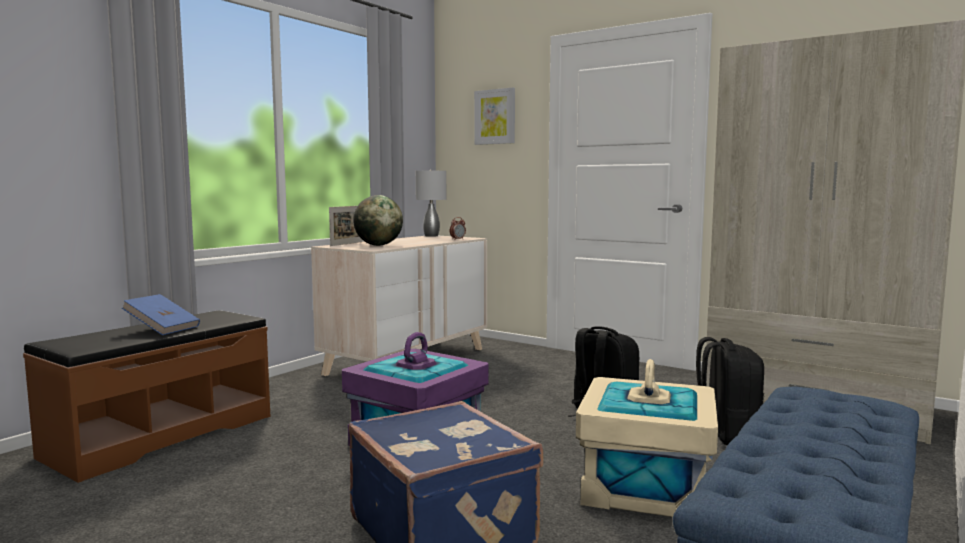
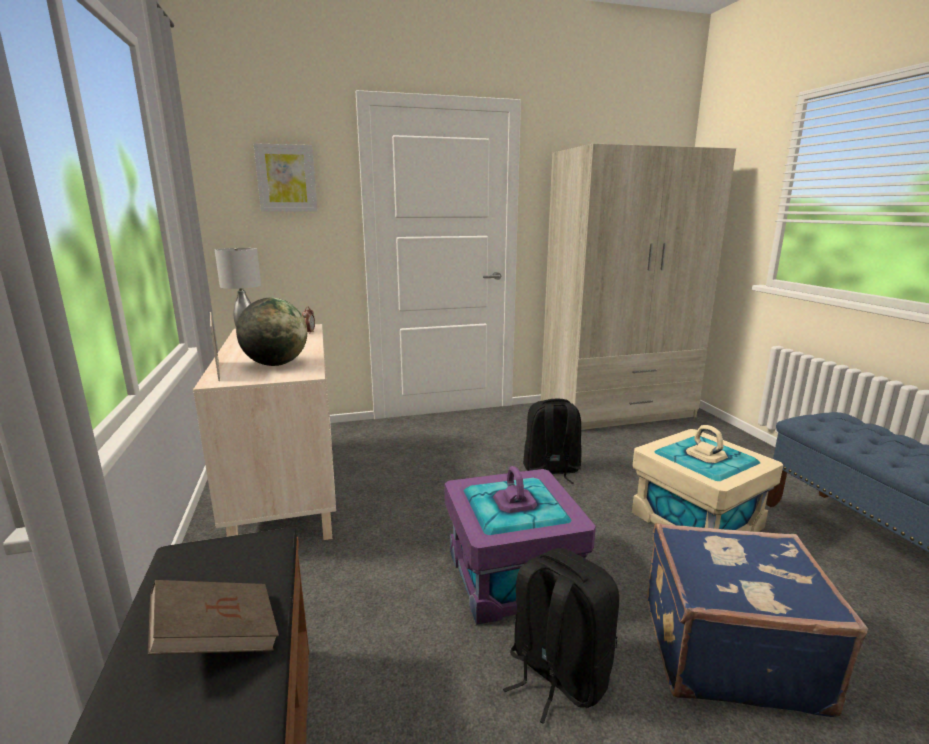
camera: 50 degrees left, 10 degrees up
(162, 329) = (217, 638): blue book -> brown book
(725, 434) = (632, 453): black backpack -> black backpack (556, 674)

